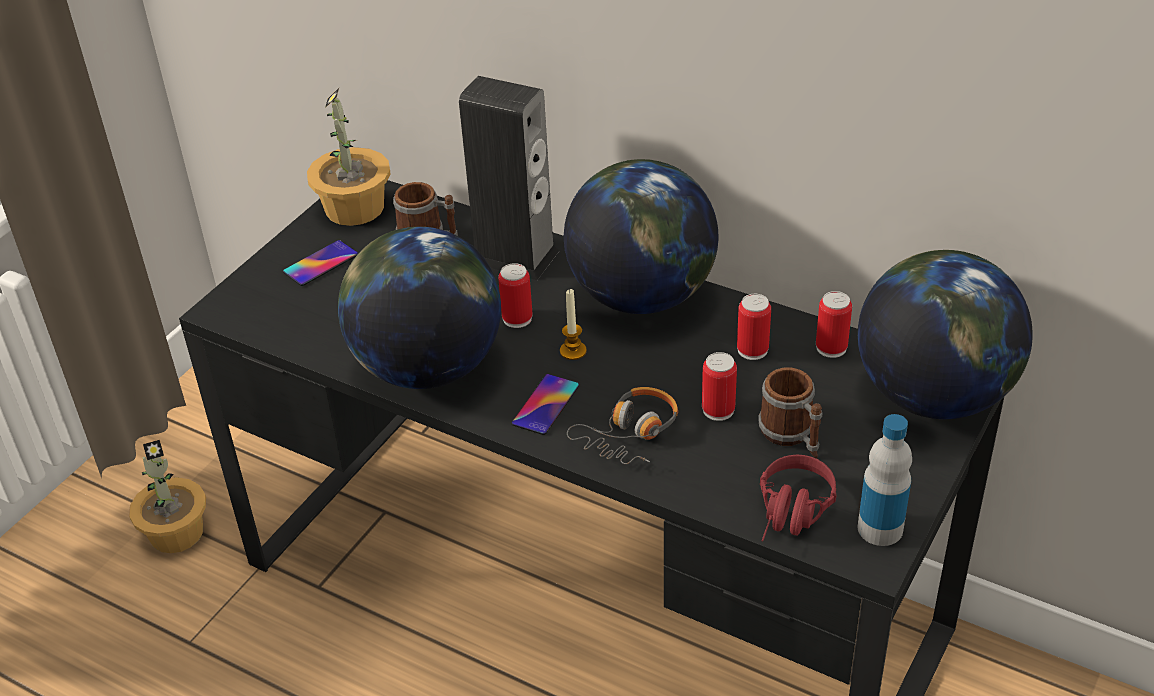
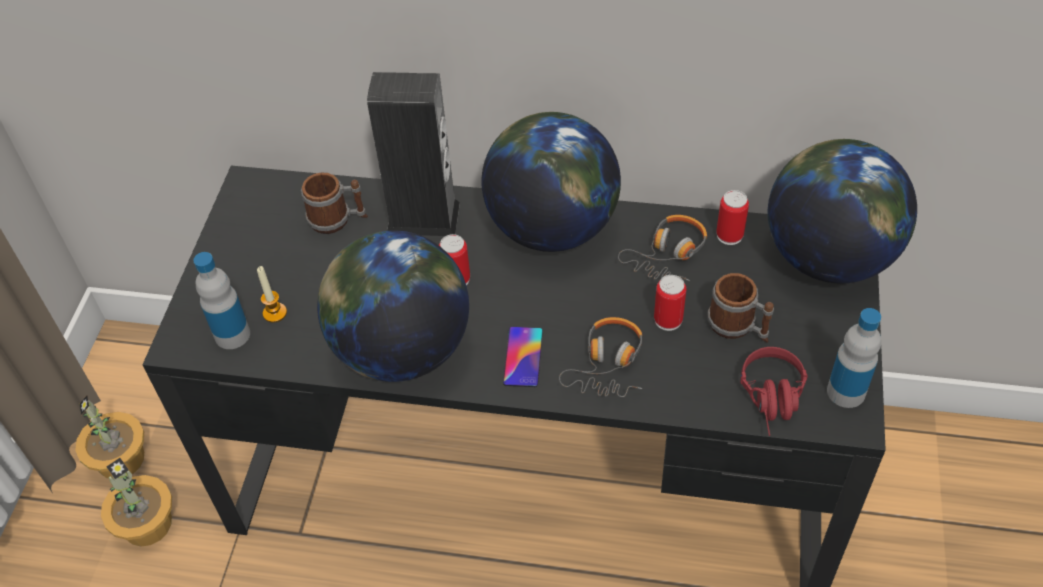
camera: 20 degrees left, 10 degrees up
(274, 313) = (232, 335): none -> bottle
(321, 263) = (250, 271): phone -> none
(355, 208) = (253, 205): potted plant -> potted plant (121, 459)
(573, 351) = (520, 298): candle -> candle (275, 313)
(752, 350) = (668, 255): can -> headphones

